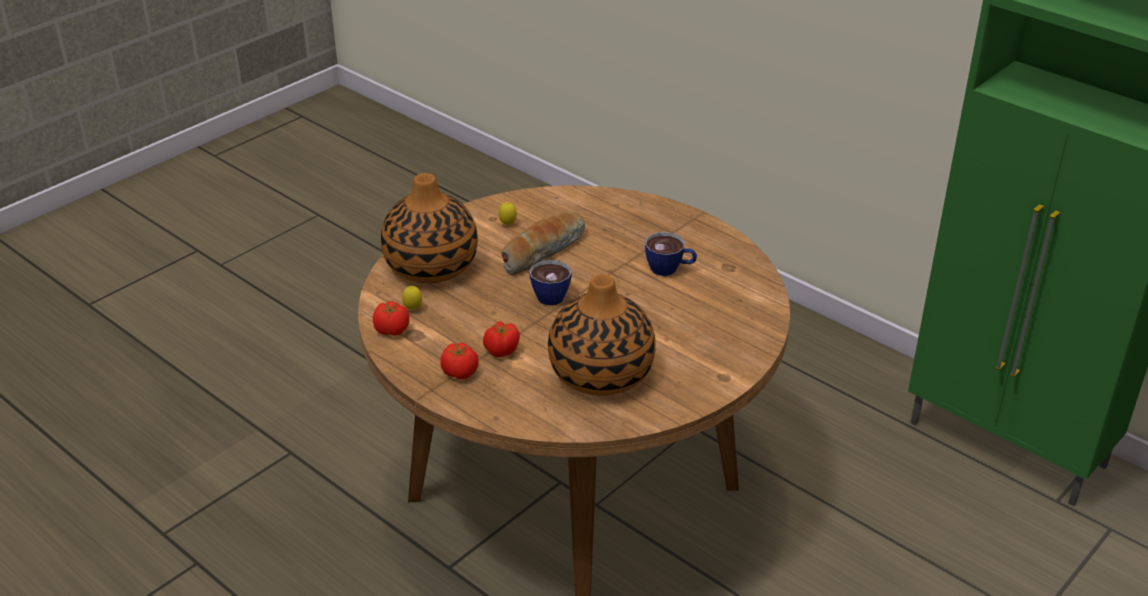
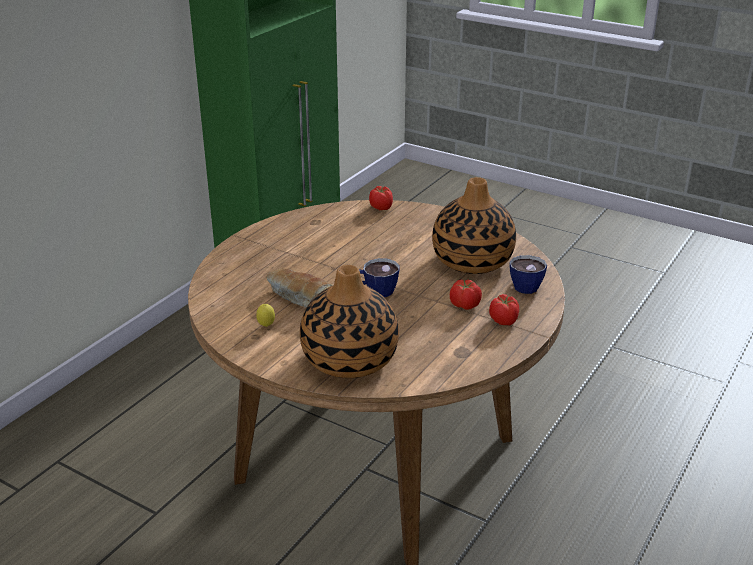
camera: 100 degrees left, 5 degrees down
(392, 331) = (461, 365): tomato -> tomato (381, 207)
(413, 309) = (424, 359): lemon -> none
(670, 269) = (324, 244): cup -> cup (524, 285)

